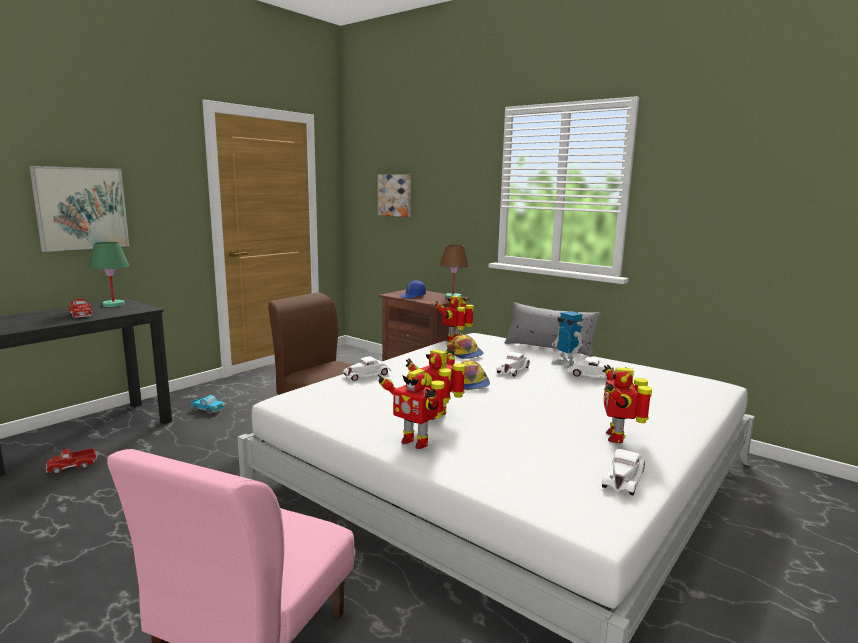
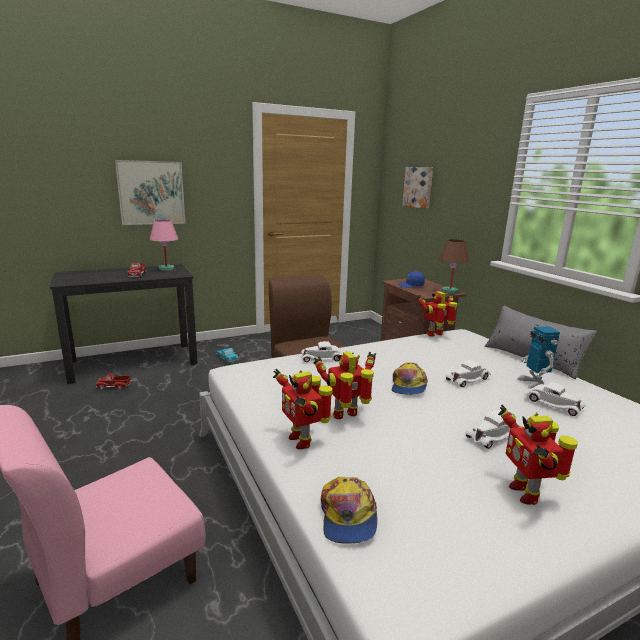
camera: 25 degrees right, 5 degrees up
(114, 304) = (166, 268): green table lamp -> pink table lamp
(465, 353) = (433, 351): cap -> cap (348, 516)
(617, 437) = (525, 492): toy robot -> toy robot turned 45 degrees counterclockwise
(623, 478) = (487, 553): white toy car -> white toy car (493, 435)

